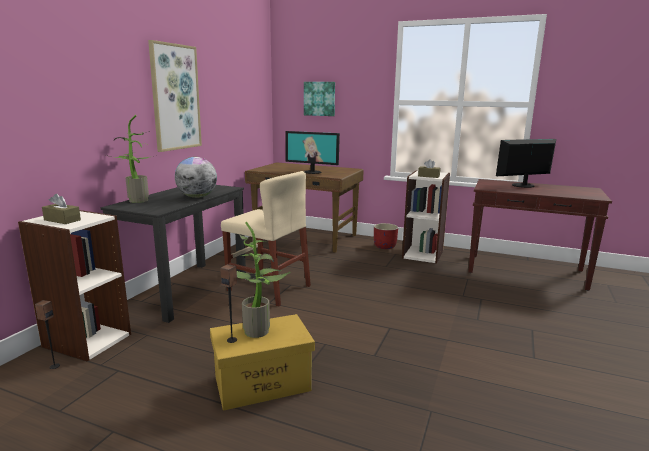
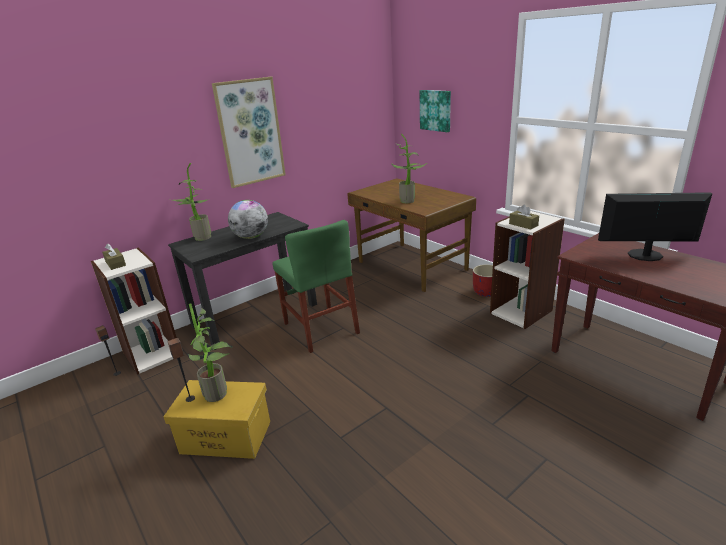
camera: 30 degrees right, 10 degrees up
(269, 288) = (320, 328): beige chair -> green chair
(312, 172) = (409, 200): monitor -> potted plant

